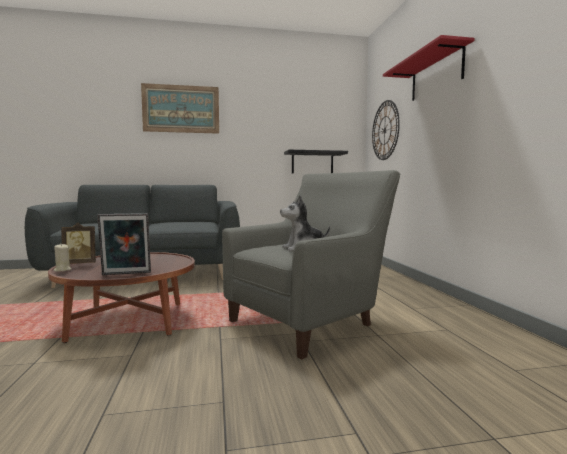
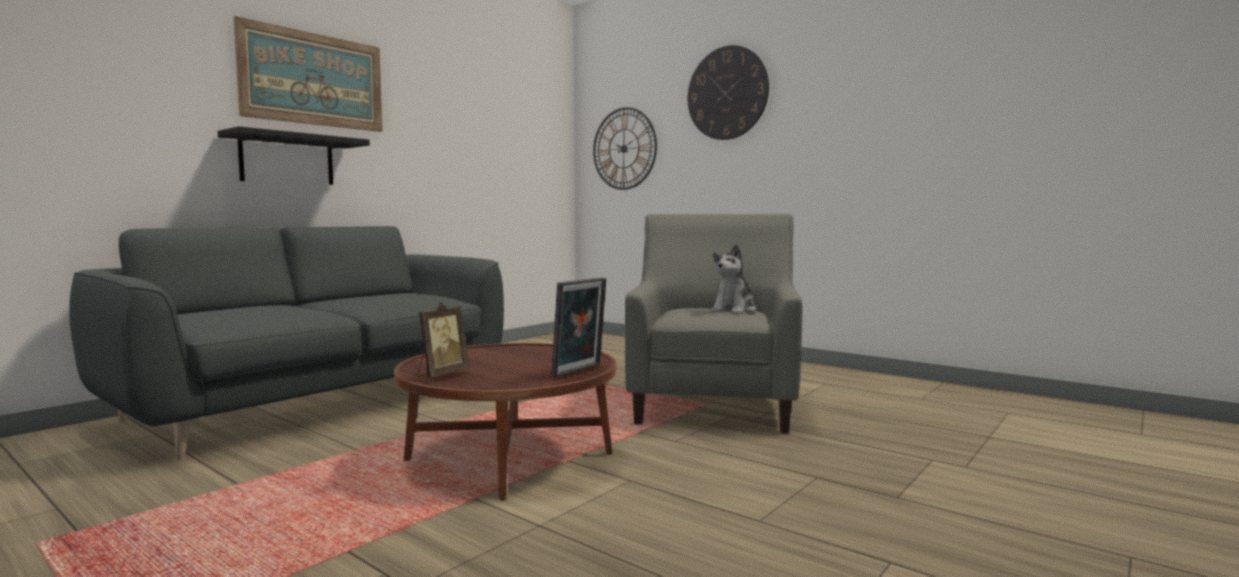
camera: 40 degrees left, 0 degrees up
(62, 270) = (463, 383): beige candle -> none
(312, 163) = (514, 189): black shelf -> black shelf (287, 160)
(436, 75) = (727, 93): red shelf -> wall clock

